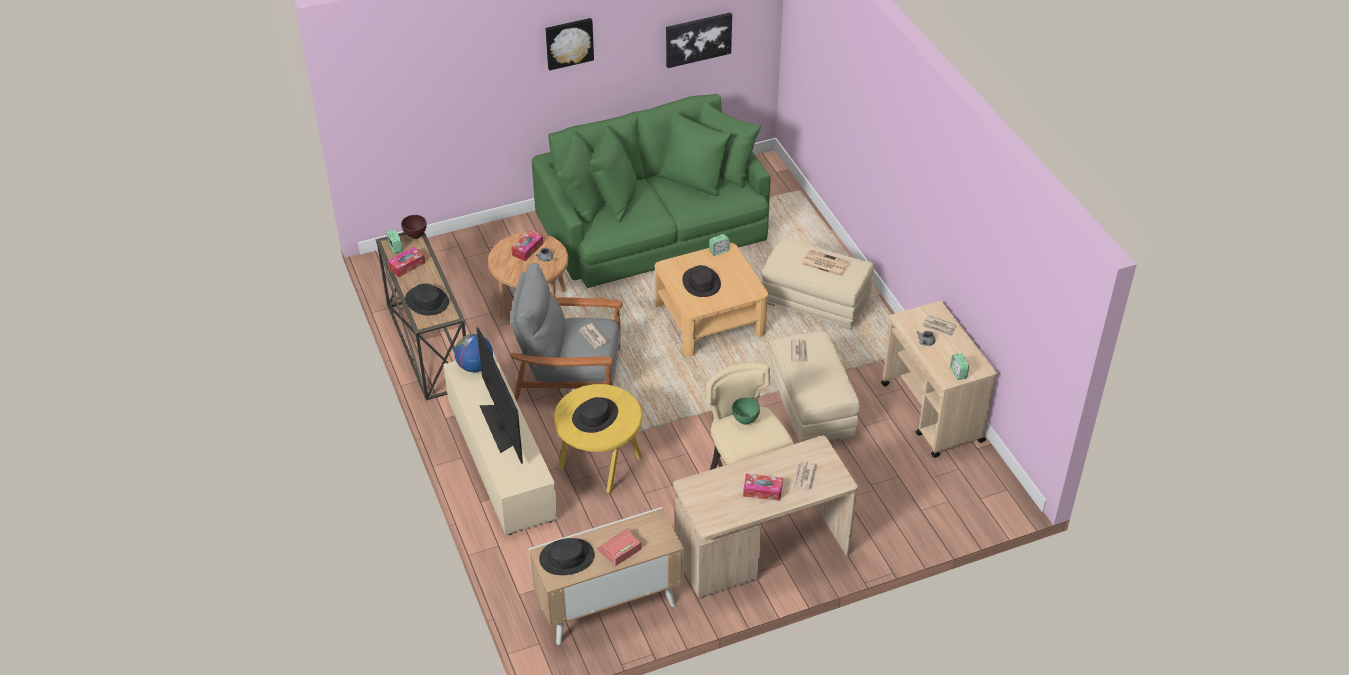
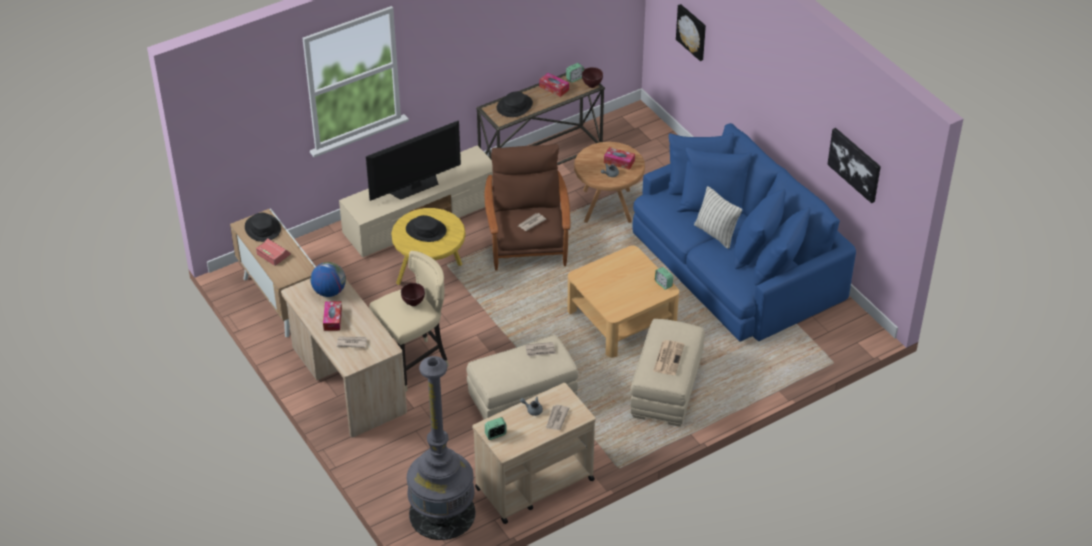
camera: 80 degrees right, 0 degrees up
(475, 366) = (478, 162): globe -> globe (329, 291)
(569, 42) = (774, 69): picture -> picture (692, 31)
(569, 374) = (527, 241): grey armchair -> brown armchair
(654, 228) = (736, 266): green sofa -> blue sofa
(662, 200) = (715, 234): none -> pillow
(701, 282) = (616, 277): black hat -> none
(744, 421) = (413, 303): green bowl -> brown bowl
(966, 488) = (442, 513): none -> grey floor lamp

